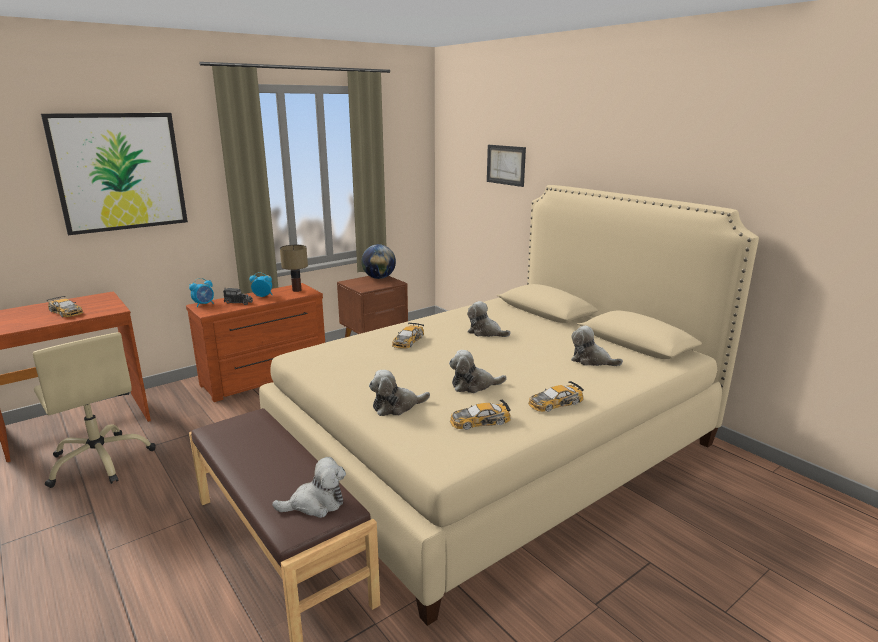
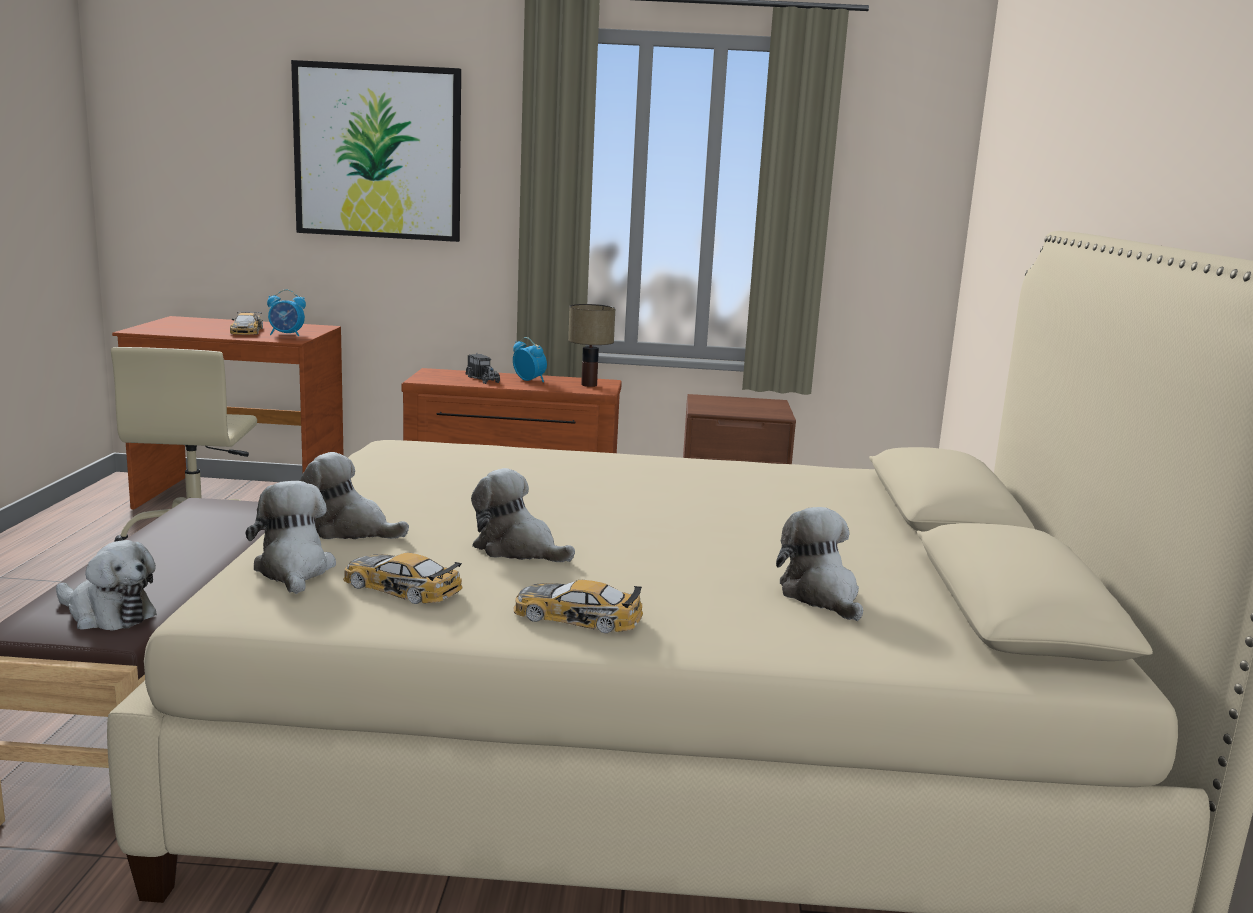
camera: 40 degrees right, 5 degrees down
(204, 304) = (440, 372): alarm clock -> alarm clock (286, 335)
(379, 278) = (764, 404): globe -> none
(408, 341) = (570, 471): toy car -> none
(485, 332) = (729, 501): plush toy -> plush toy (294, 570)
(506, 165) = (1039, 197): picture -> none

